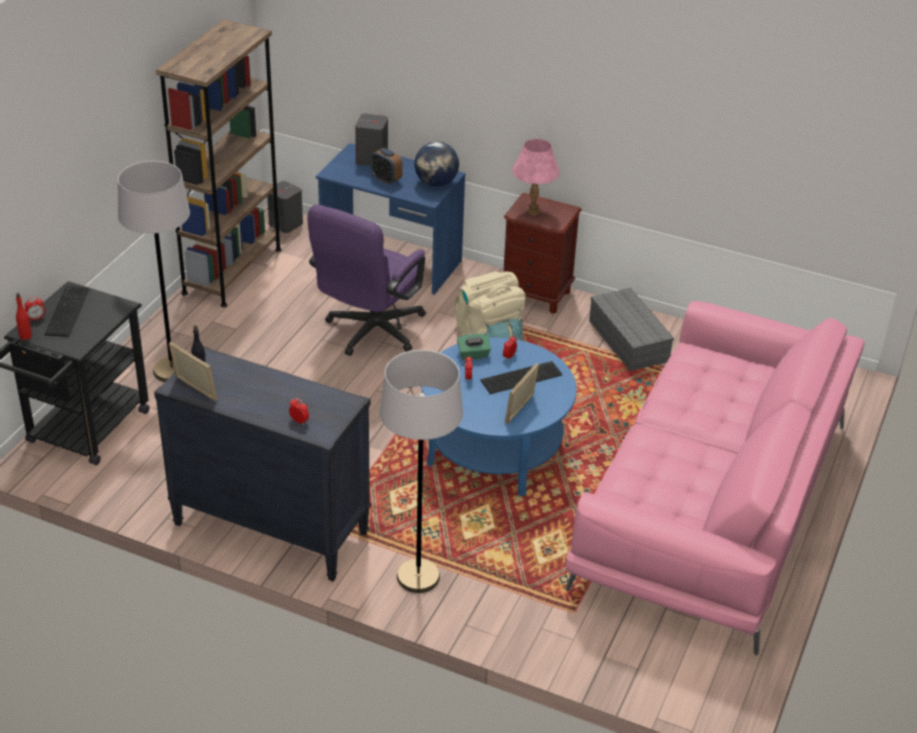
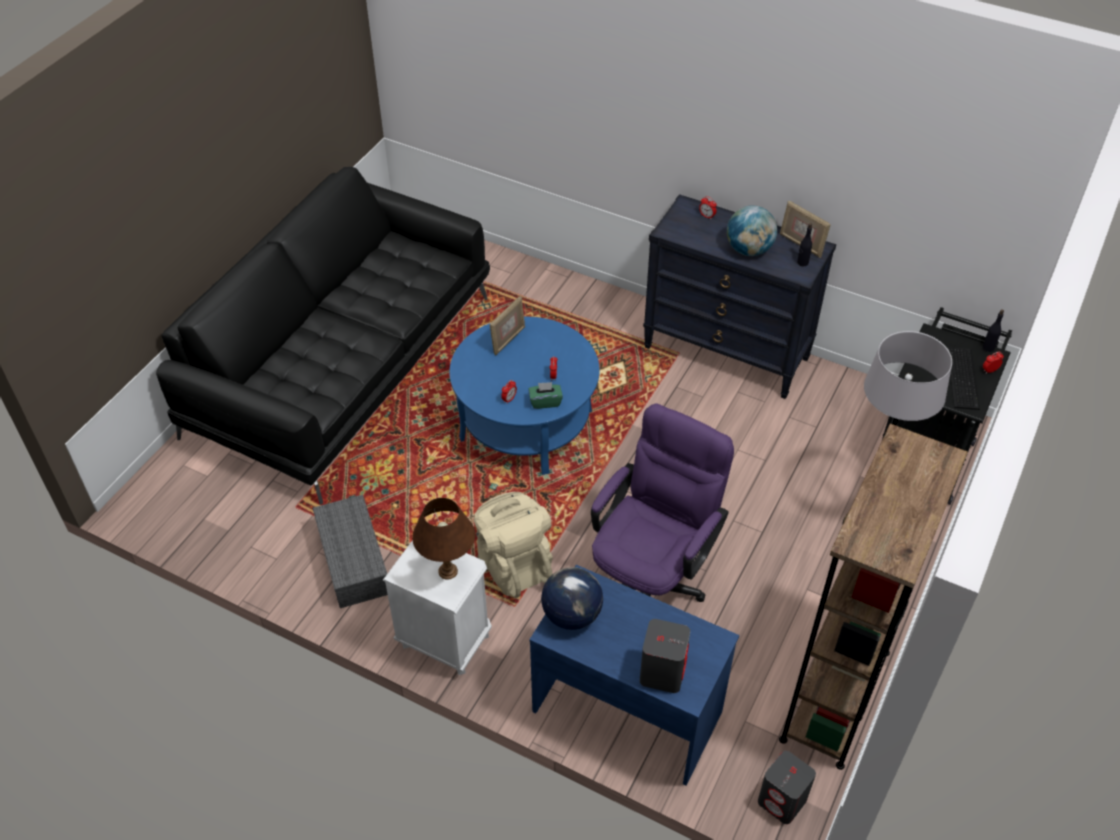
camera: 175 degrees left, 10 degrees up
(25, 336) = (988, 347): red bottle -> black bottle
(257, 383) = (749, 250): none -> globe
(386, 179) = (640, 624): alarm clock -> none
(418, 577) = (602, 311): grey floor lamp -> none
(519, 377) = (503, 375): keyboard -> none
(533, 211) = (448, 571): pink table lamp -> brown table lamp
(536, 295) = (445, 640): brown nightstand -> white nightstand
(711, 505) = (343, 364): pink sofa -> black sofa

